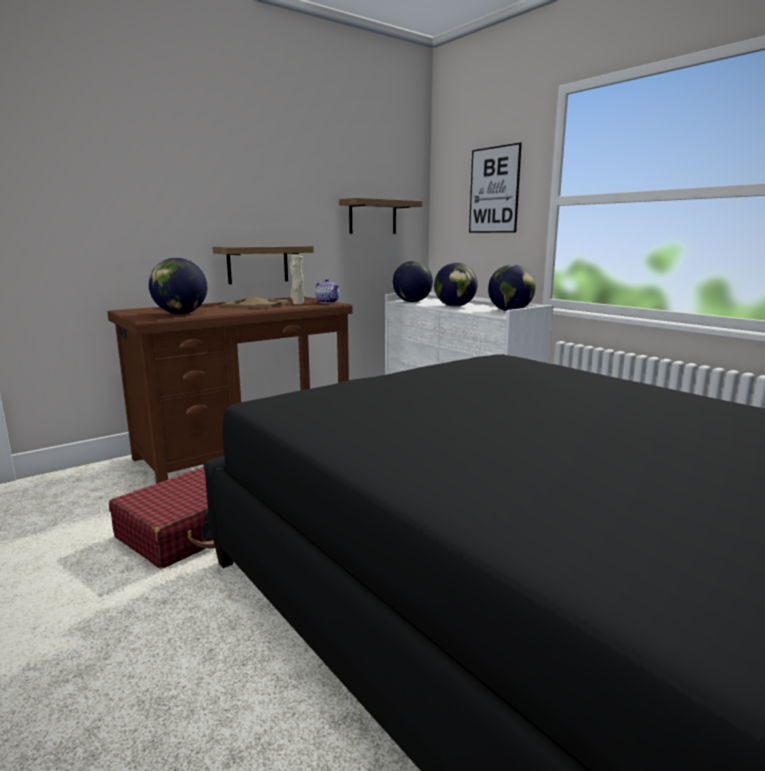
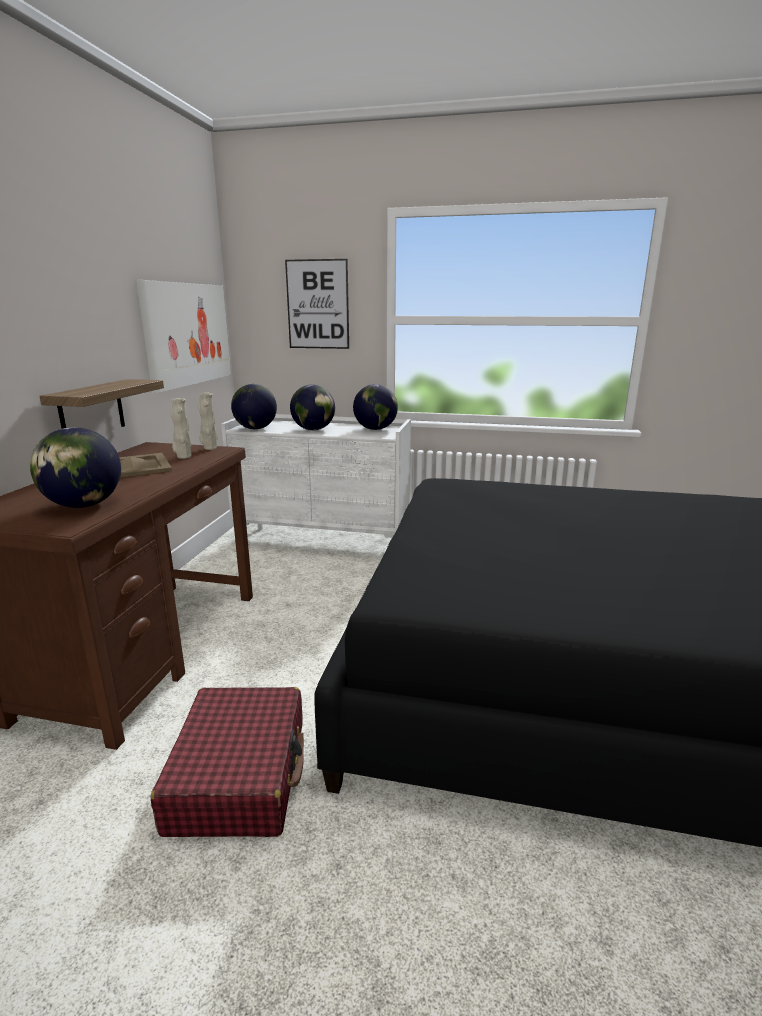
camera: 40 degrees left, 5 degrees up
(327, 302) = (209, 448): teapot -> beige vase
(372, 217) = (187, 334): shelf -> picture

